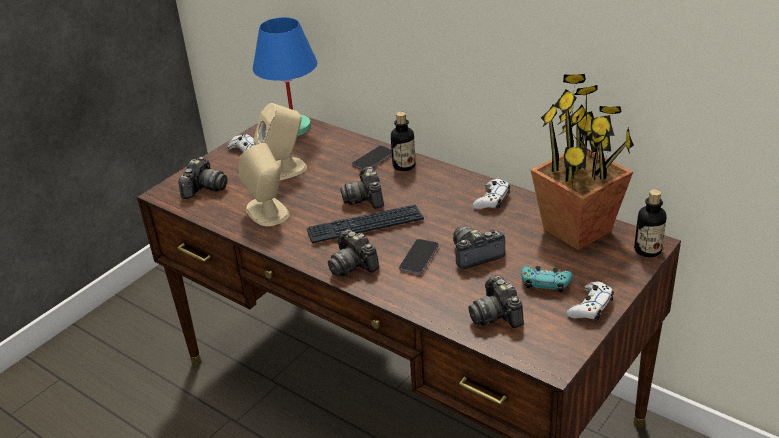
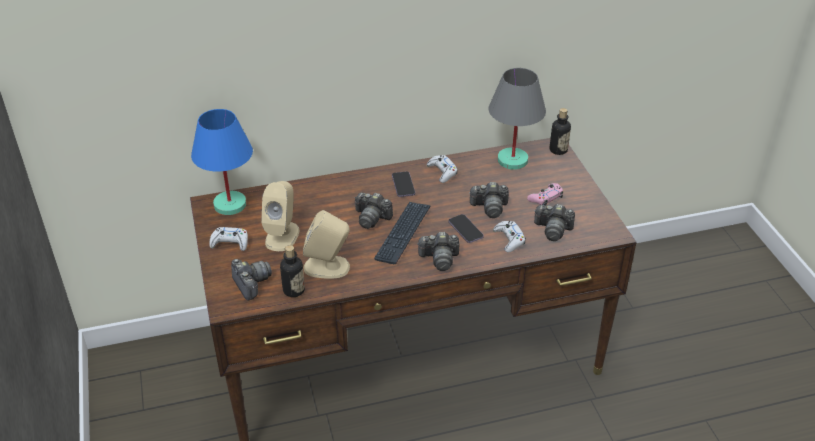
camera: 55 degrees left, 5 degrees up
(373, 160) = (329, 192): phone -> phone (403, 185)
(404, 166) = (356, 184): bottle -> bottle (294, 290)
(475, 255) = (489, 207): camera -> camera turned 105 degrees counterclockwise
(545, 283) = (545, 198): turquoise game controller -> pink game controller
(577, 229) = (511, 160): potted plant -> grey table lamp
(590, 307) = (583, 195): white game controller -> white game controller (509, 239)

